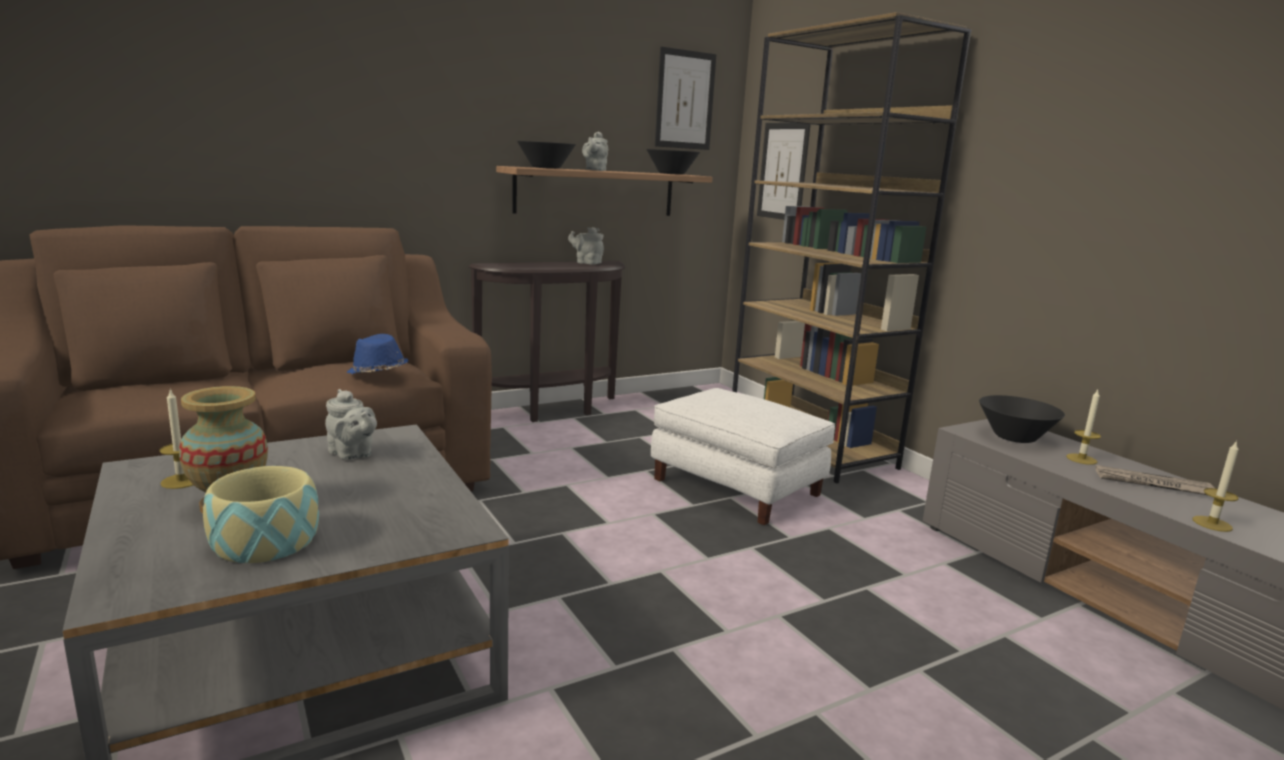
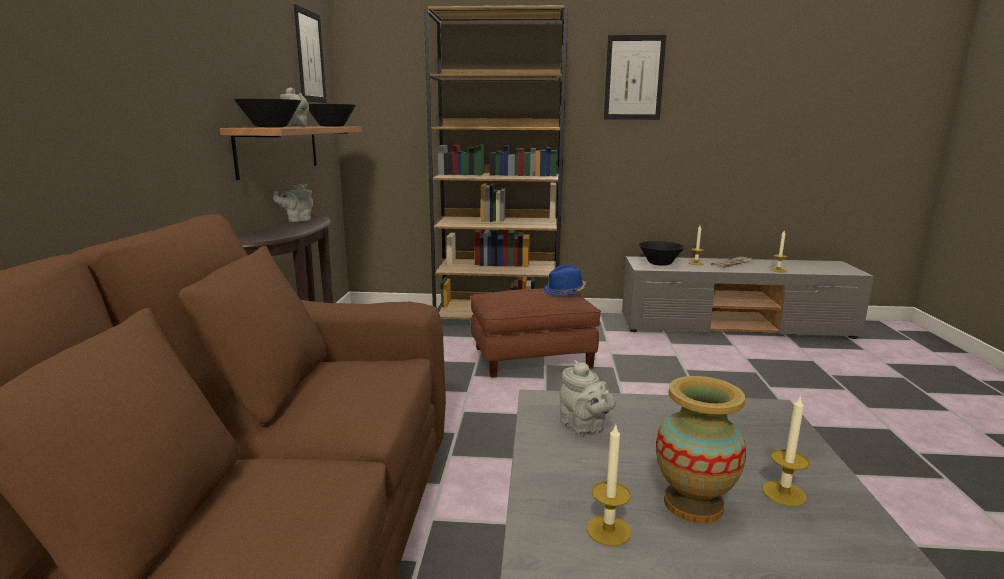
camera: 55 degrees left, 0 degrees up
(265, 540) = (784, 493): bowl -> candle
(352, 454) = (584, 427): grey teapot -> grey teapot turned 75 degrees clockwise
(377, 372) = (389, 370): blue hat -> blue hat (565, 291)
(737, 487) = (532, 357): white ottoman -> brown ottoman
(783, 171) = (398, 119): picture -> picture (634, 78)

